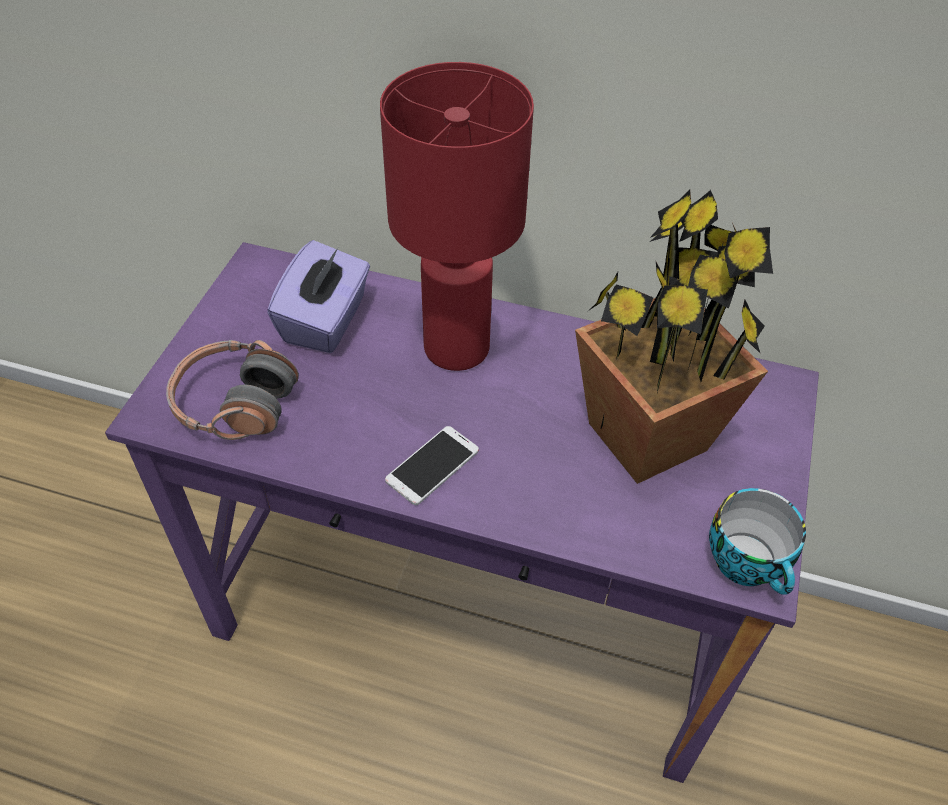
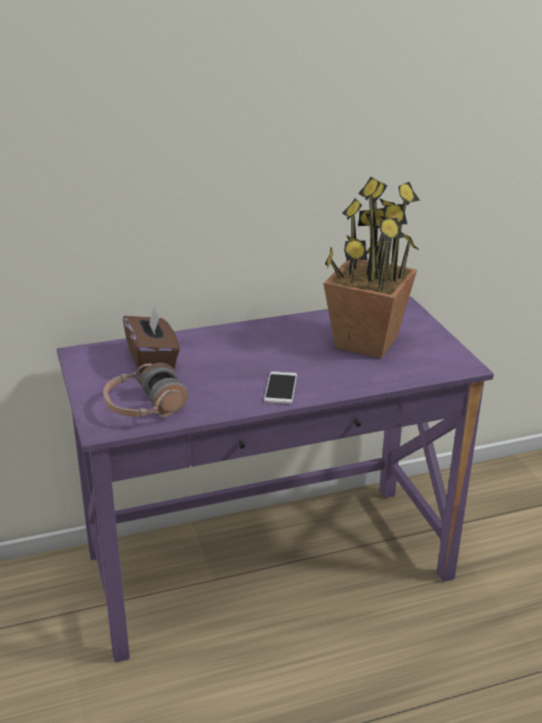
camera: 35 degrees left, 20 degrees down
(326, 321) = (152, 360): purple tissue box -> brown tissue box
(457, 349) = (238, 346): red table lamp -> none
(749, 563) = (456, 363): cup -> none

